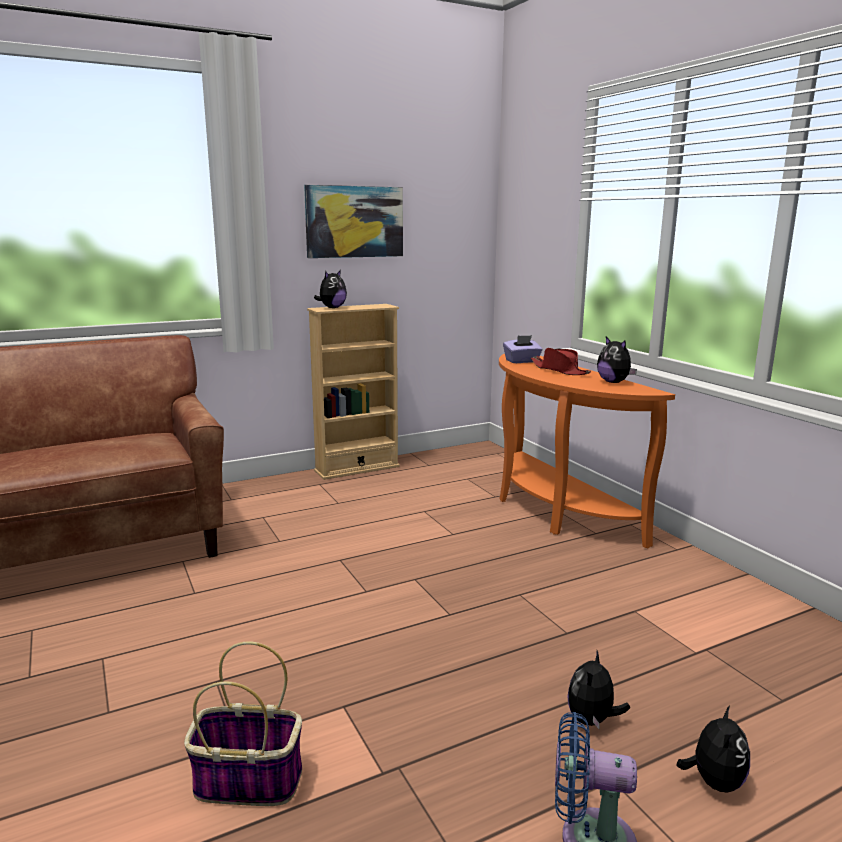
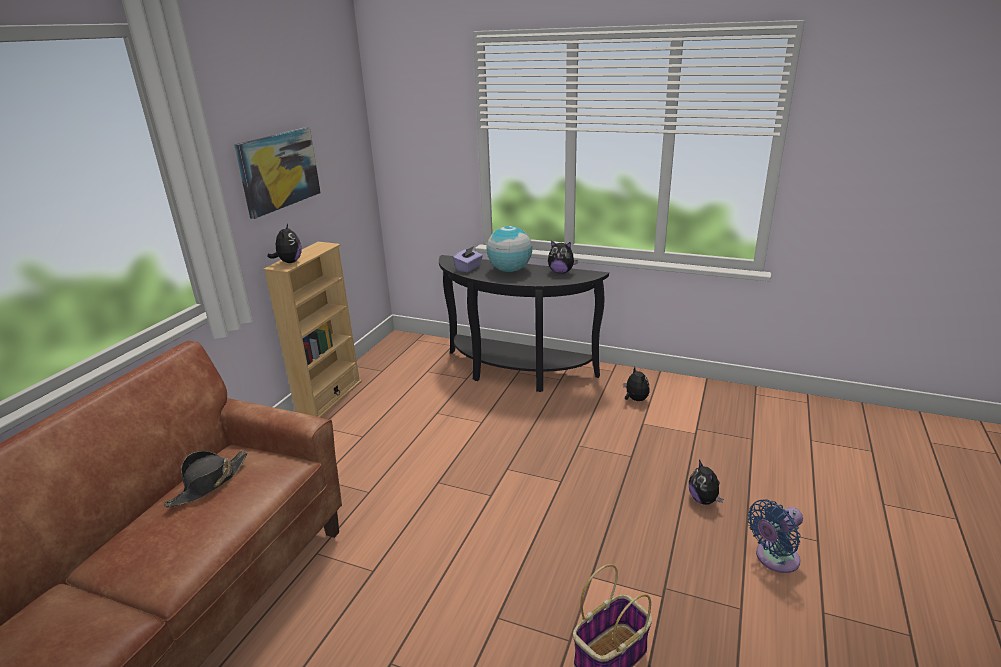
camera: 40 degrees left, 10 degrees up
(105, 440) = (209, 483): none -> black hat
(552, 510) = (515, 373): orange console table -> black console table
(559, 370) = (510, 270): red hat -> globe
(713, 781) = (777, 497): plush toy -> plush toy (635, 399)

